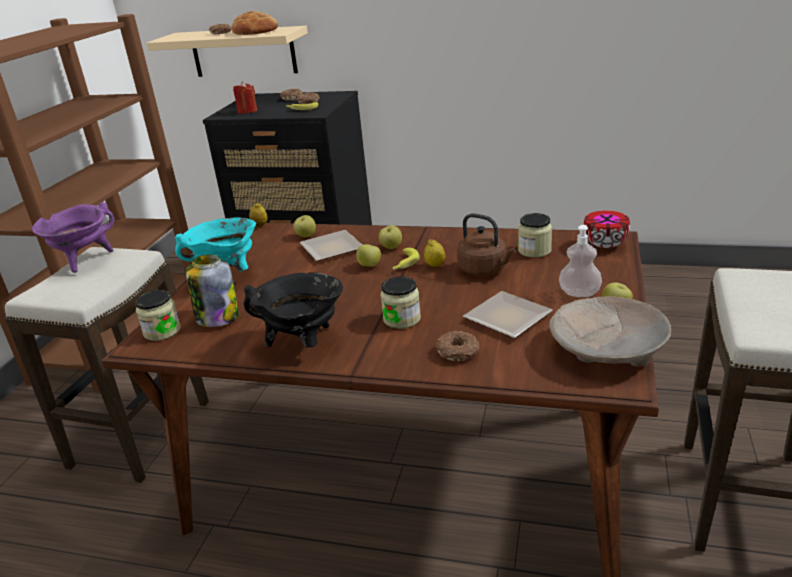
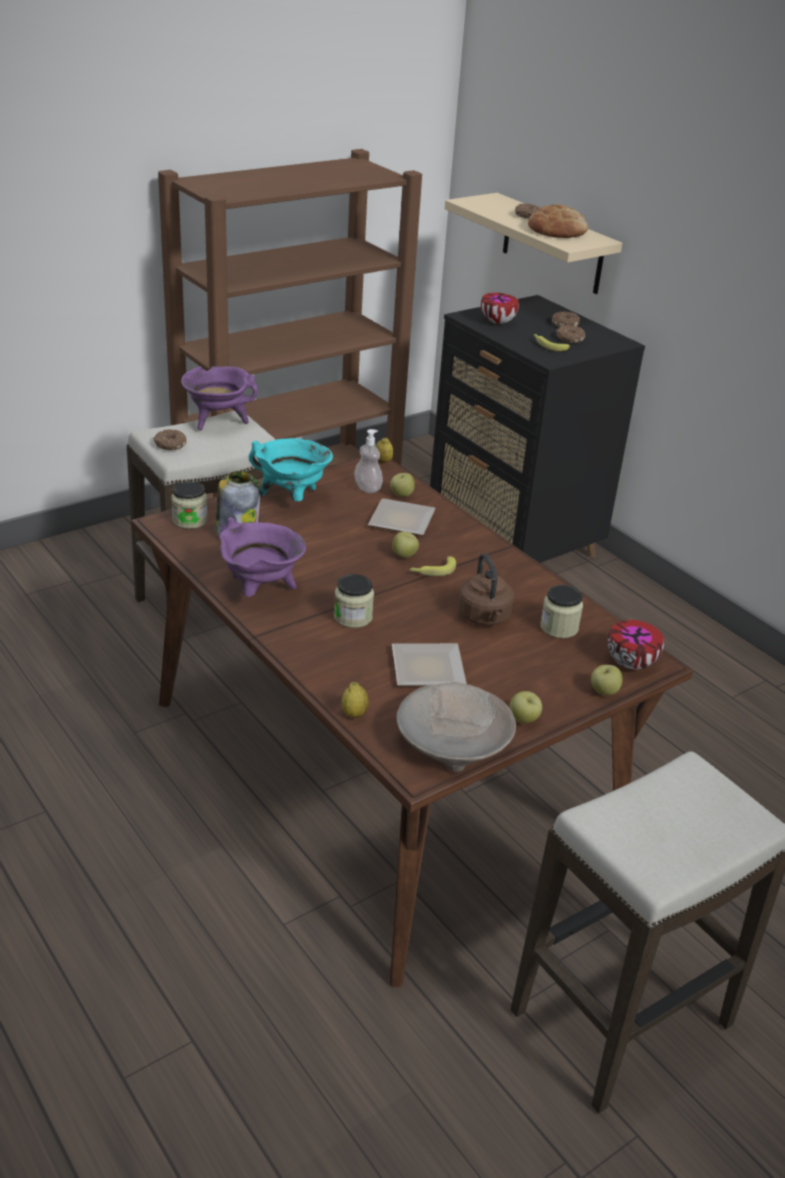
camera: 35 degrees right, 5 degrees up
(247, 111) = (497, 322): red candle -> bowl
(304, 343) = (260, 591): black cooking pot -> purple cooking pot
(391, 247) = (448, 549): apple -> apple (604, 692)
(435, 265) = (454, 588): lemon -> lemon (354, 714)
(458, 352) = (347, 669): donut -> donut (170, 445)
(579, 293) = (521, 688): soap dispenser -> soap dispenser (367, 488)

